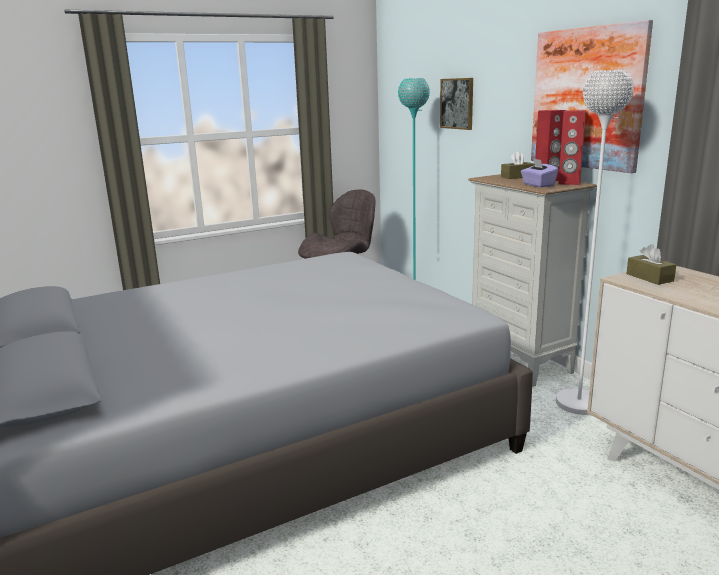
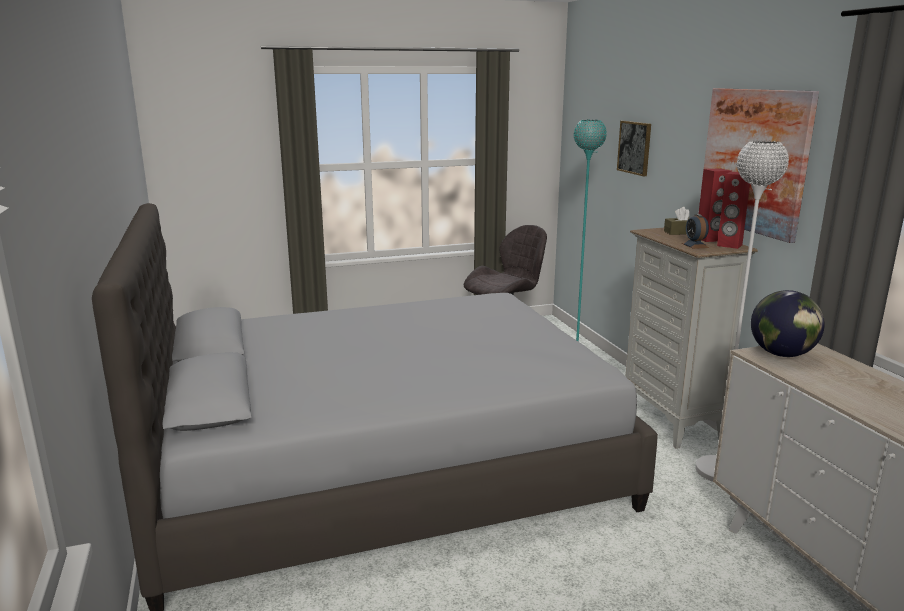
camera: 10 degrees right, 0 degrees up
(538, 185) = (695, 245): purple tissue box -> alarm clock
(649, 277) = (781, 354): brown tissue box -> globe

